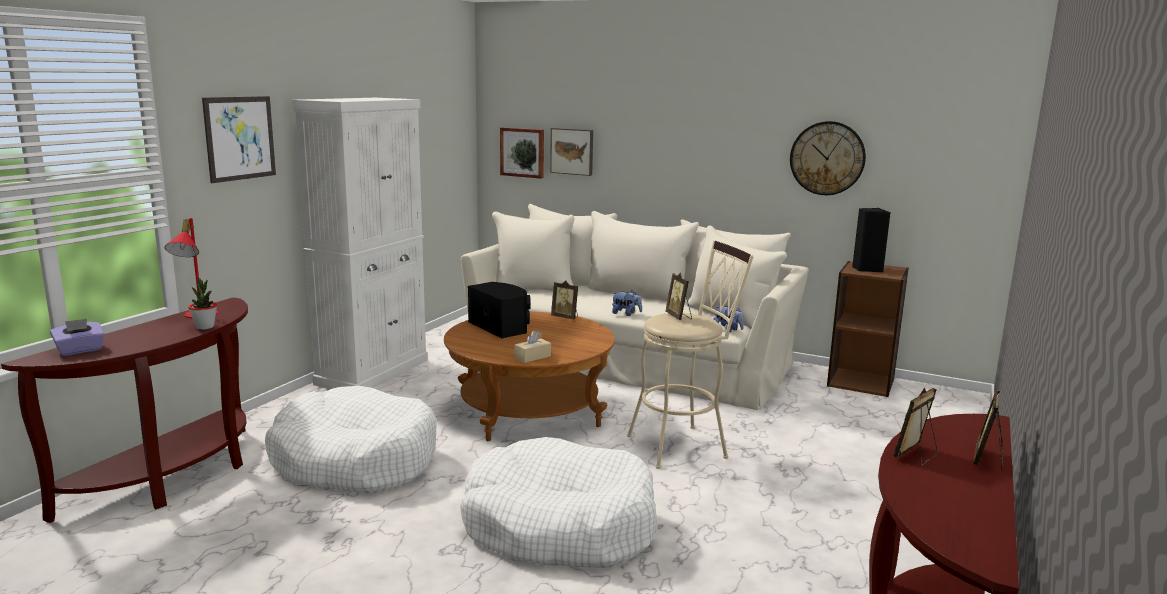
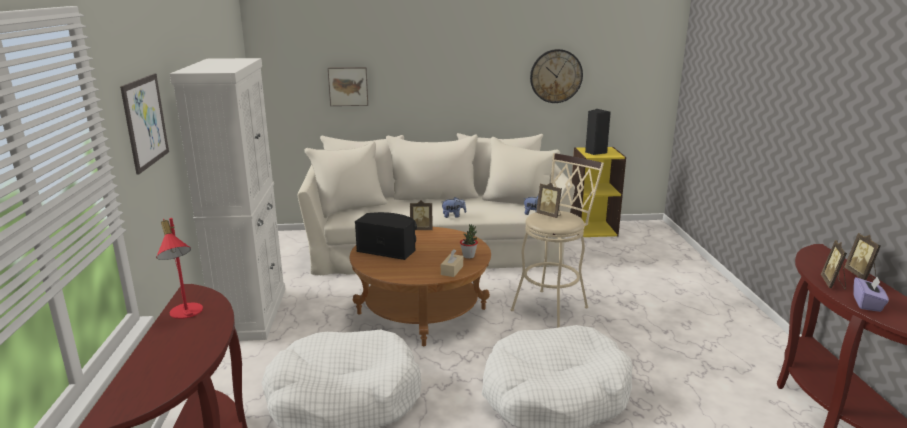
camera: 30 degrees left, 5 degrees up
(80, 350) = (138, 389): purple tissue box -> purple tissue box (867, 304)
(205, 327) = (219, 324): potted plant -> potted plant (468, 256)
(522, 152) = (299, 90): picture -> none
(861, 382) = (592, 229): brown bookcase -> yellow bookcase

